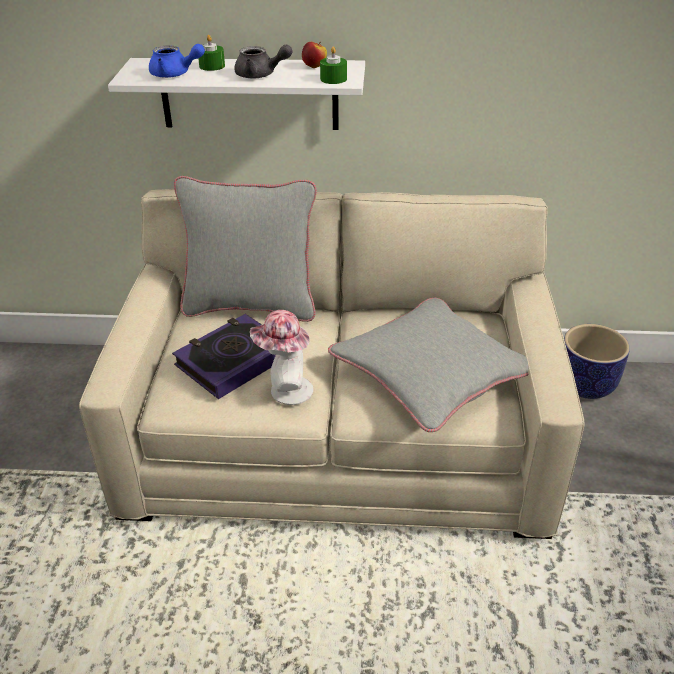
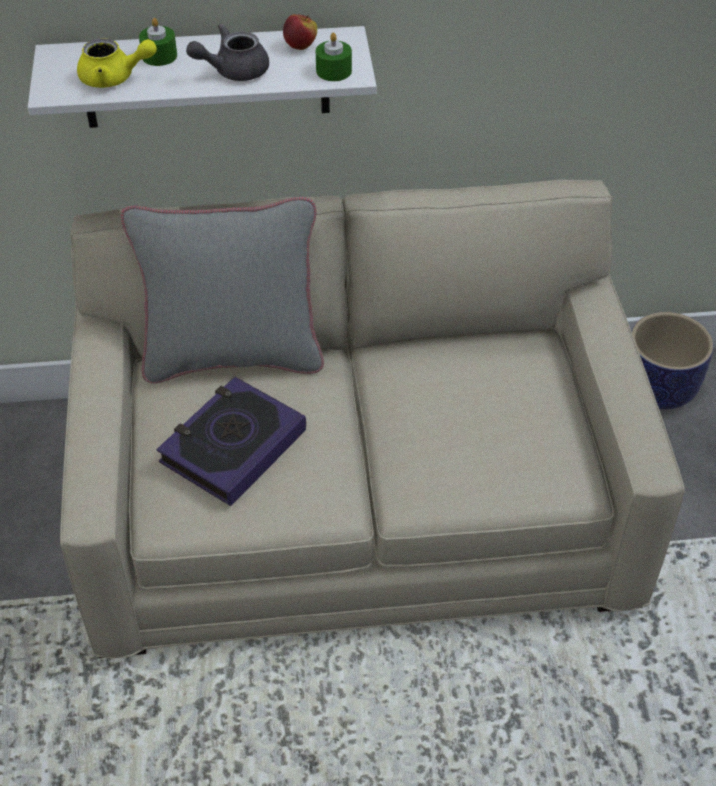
camera: 10 degrees left, 10 degrees up
(175, 74) = (114, 78): blue teapot -> yellow teapot
(260, 75) = (233, 70): grey teapot -> grey teapot turned 150 degrees clockwise
(285, 391) = (312, 482): hat -> none
(431, 372) = (487, 432): grey pillow -> none

